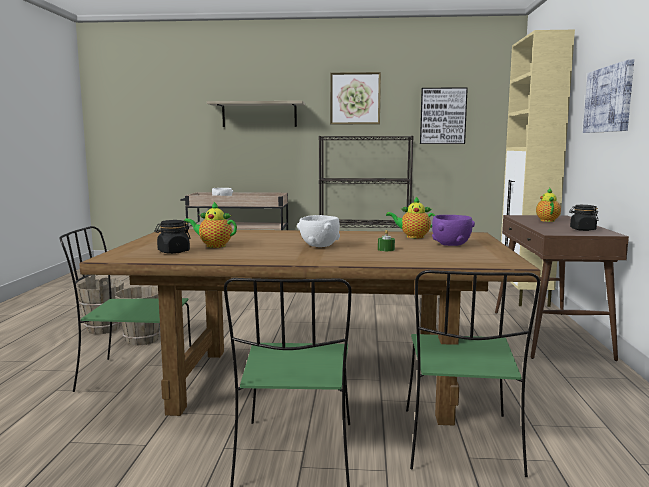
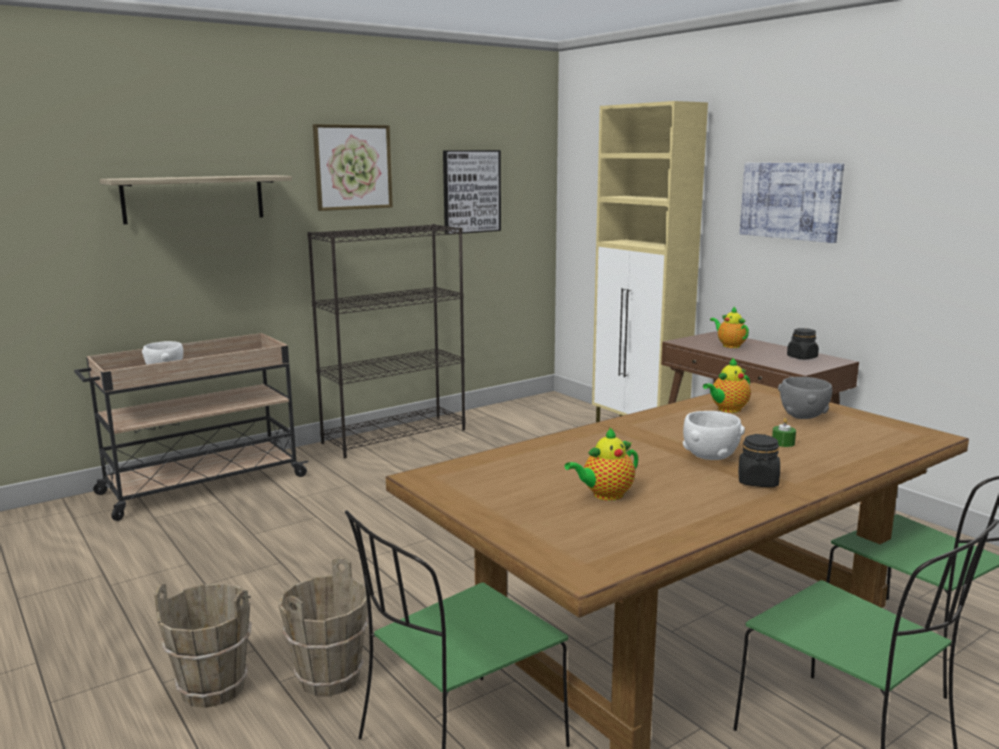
camera: 40 degrees left, 5 degrees up
(173, 252) = (608, 526): black jar -> black jar (758, 482)
(451, 245) = (802, 416): purple bowl -> grey bowl

